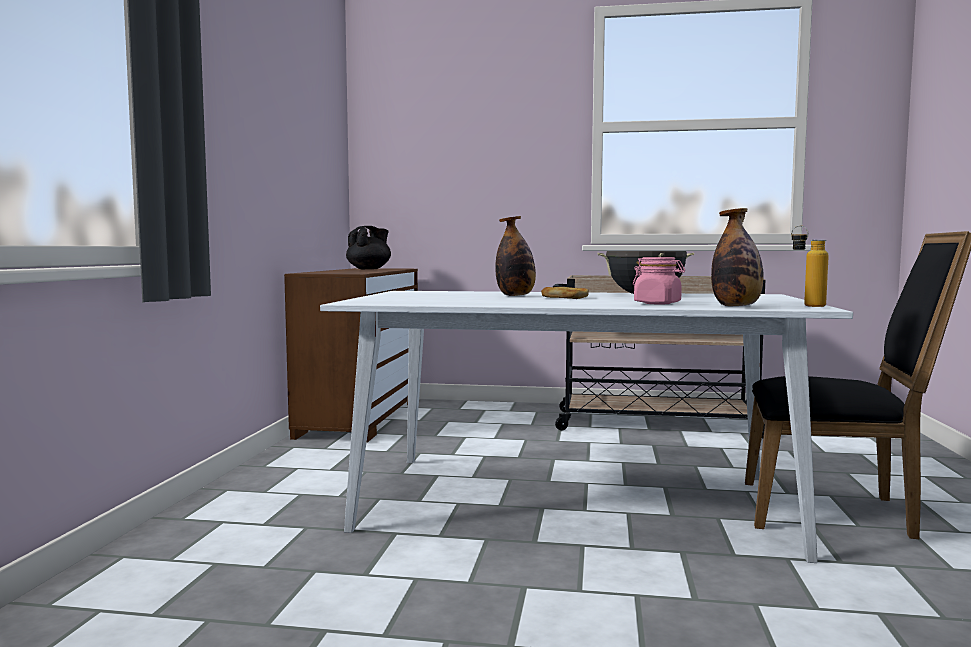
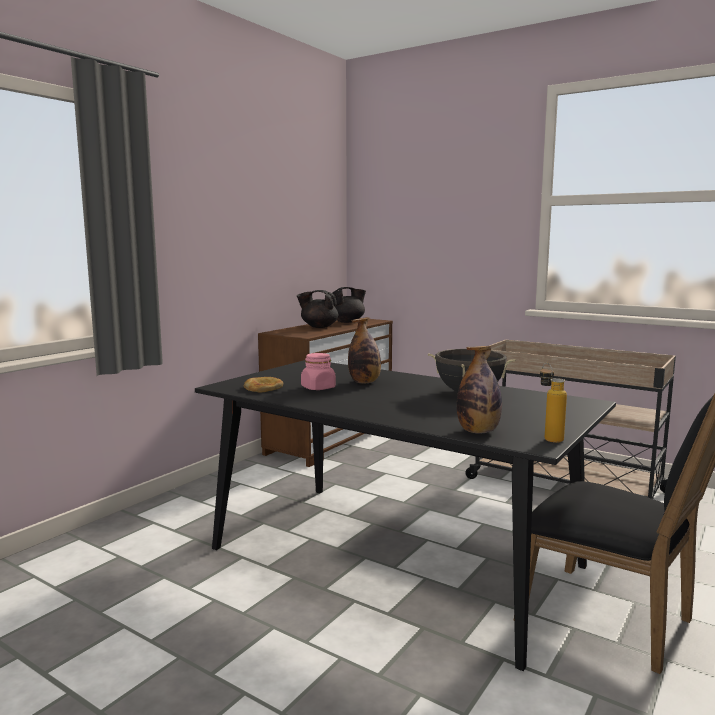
camera: 25 degrees right, 5 degrees up
(347, 270) = (318, 327): none -> black teapot
(564, 297) = (391, 391): bread -> bread (263, 388)
(571, 502) = (392, 557): white dining table -> black dining table
(657, 303) = (430, 415): pink jar -> pink jar (318, 388)

